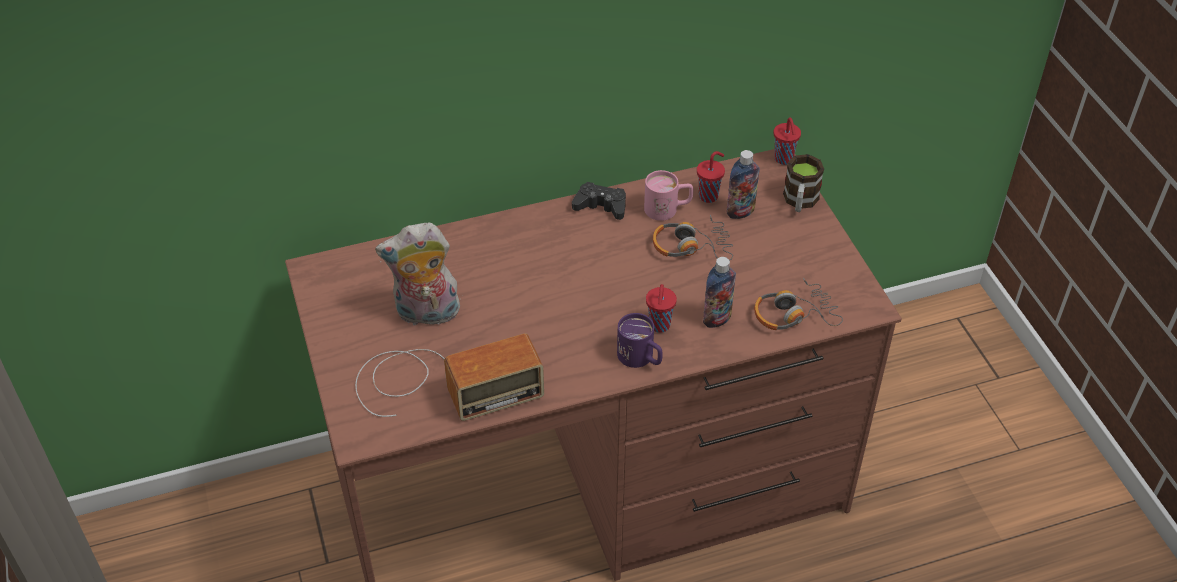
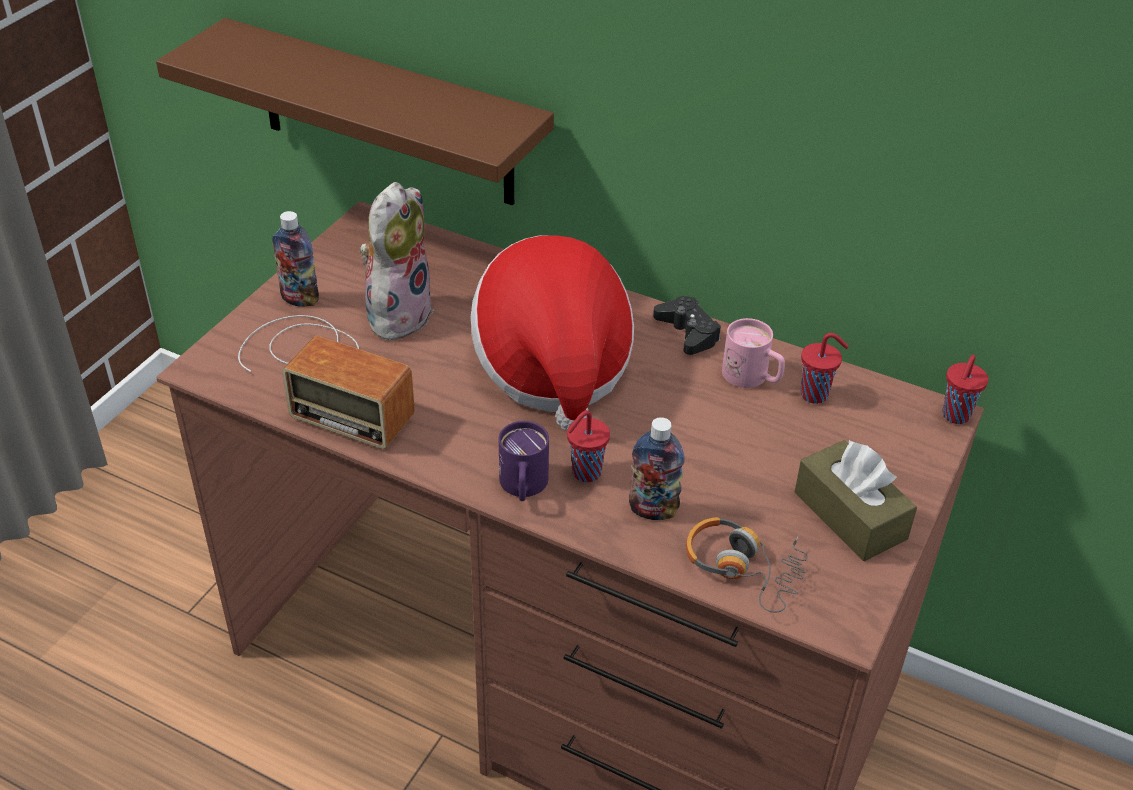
camera: 45 degrees right, 5 degrees down
(295, 182) = (385, 114): none -> brown shelf
(426, 314) = (398, 314): plush toy -> plush toy turned 75 degrees clockwise
(559, 280) = (553, 366): none -> hat
(691, 247) = (726, 427): headphones -> none
(740, 212) = (829, 431): bottle -> bottle (300, 299)
(800, 202) = (914, 467): mug -> none
(804, 249) = (850, 515): none -> brown tissue box

